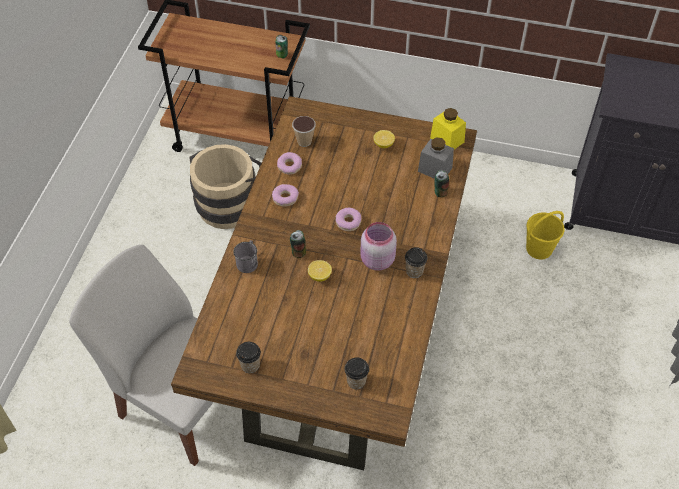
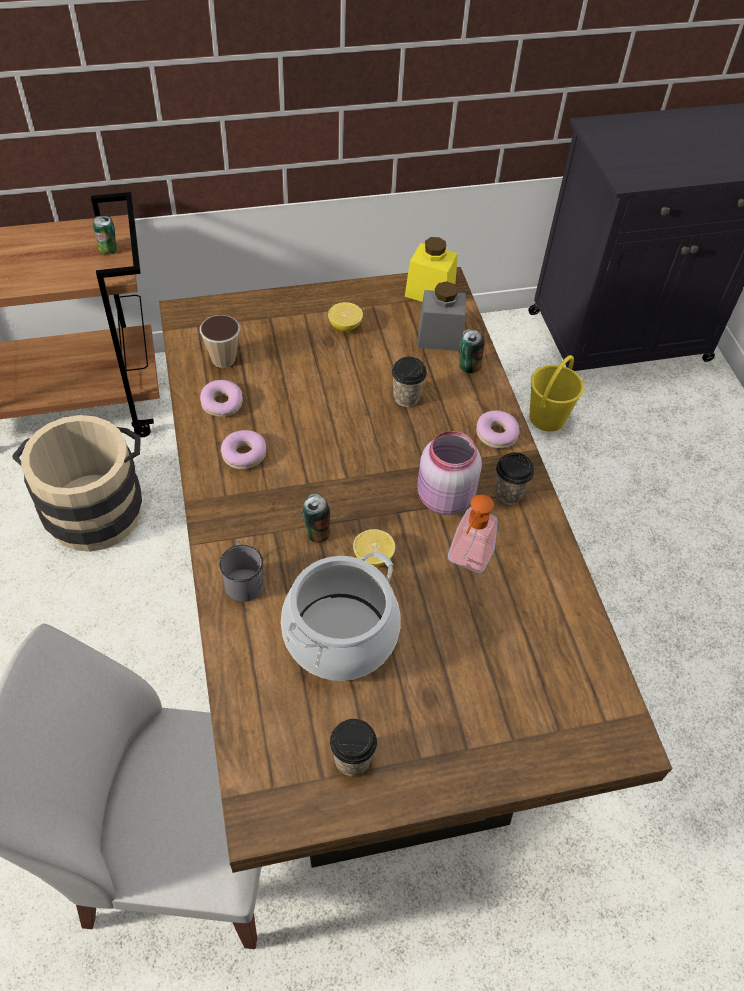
camera: 30 degrees left, 0 degrees up
(279, 307) = (340, 636): none -> cooking pot
(348, 222) = (365, 456): donut -> donut (496, 434)
(356, 381) = (538, 707): cup -> cup (406, 397)
(367, 297) = (467, 561): none -> soap dispenser

